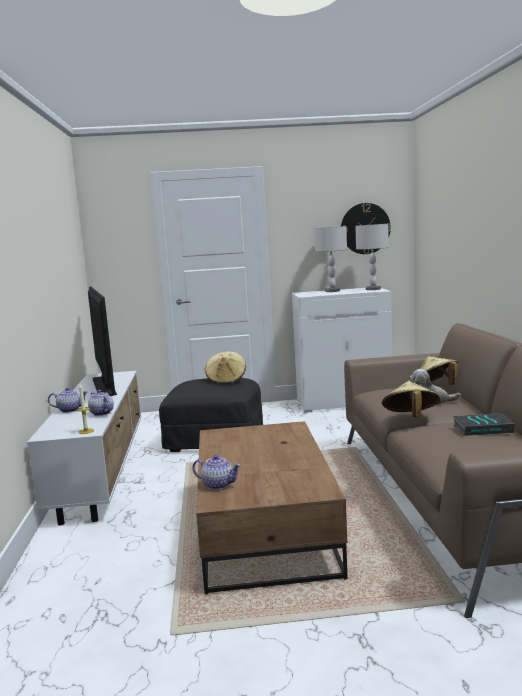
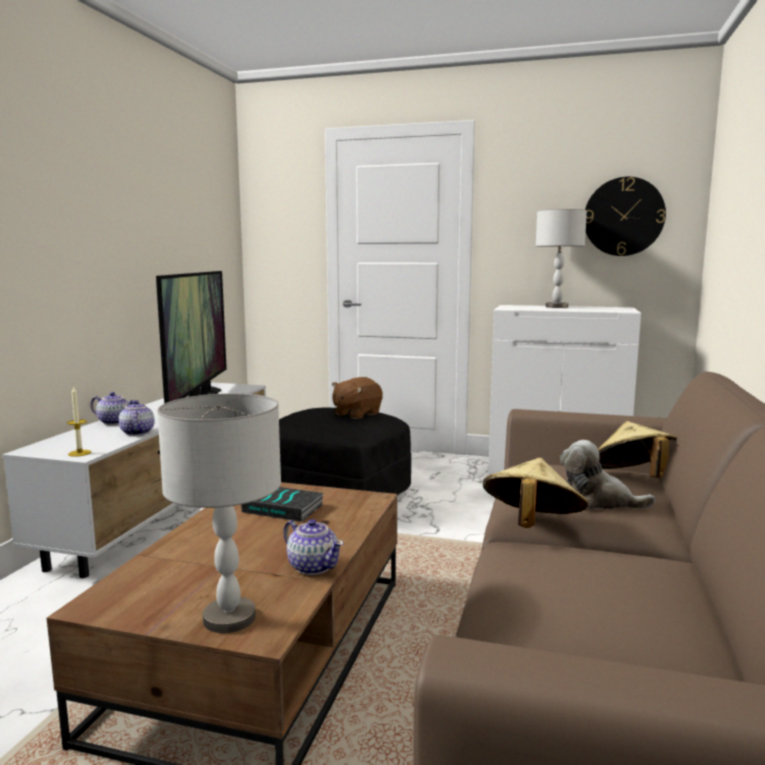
camera: 20 degrees right, 0 degrees up
(217, 485) = (142, 573): teapot -> teapot (313, 566)
(226, 380) = (356, 414): beige hat -> brown plush toy
(373, 289) = (619, 309): grey table lamp -> grey table lamp (230, 618)
(483, 428) = (634, 578): book -> book (284, 508)

